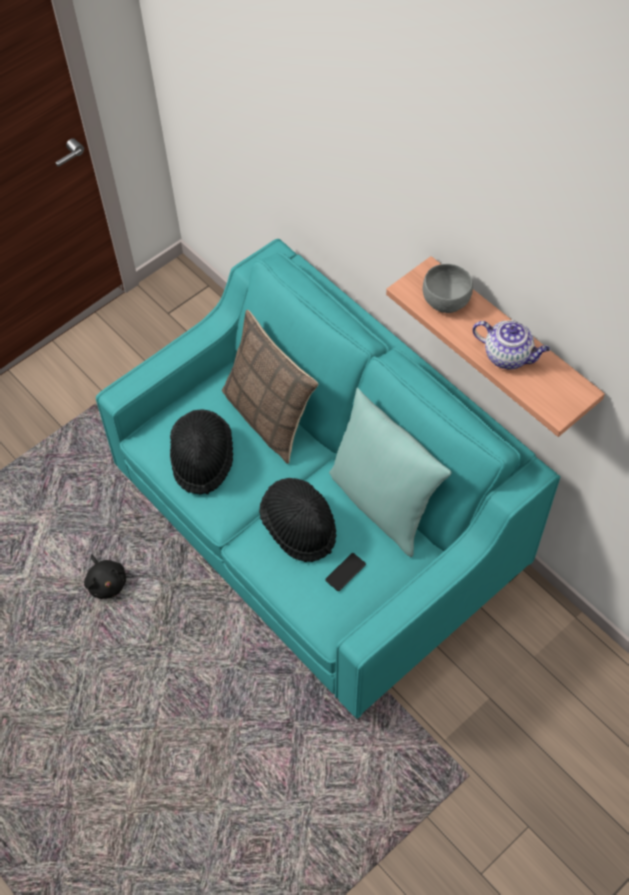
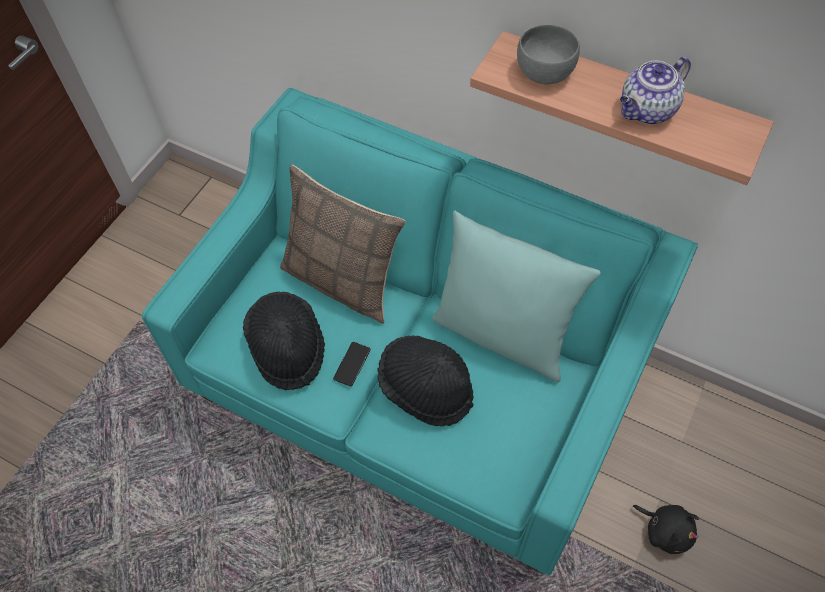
camera: 20 degrees left, 0 degrees up
(107, 582) = (213, 516): black plush toy -> black plush toy (665, 530)
(345, 572) = (497, 422): phone -> phone (352, 364)
(508, 356) = (647, 111): teapot -> teapot turned 135 degrees clockwise

